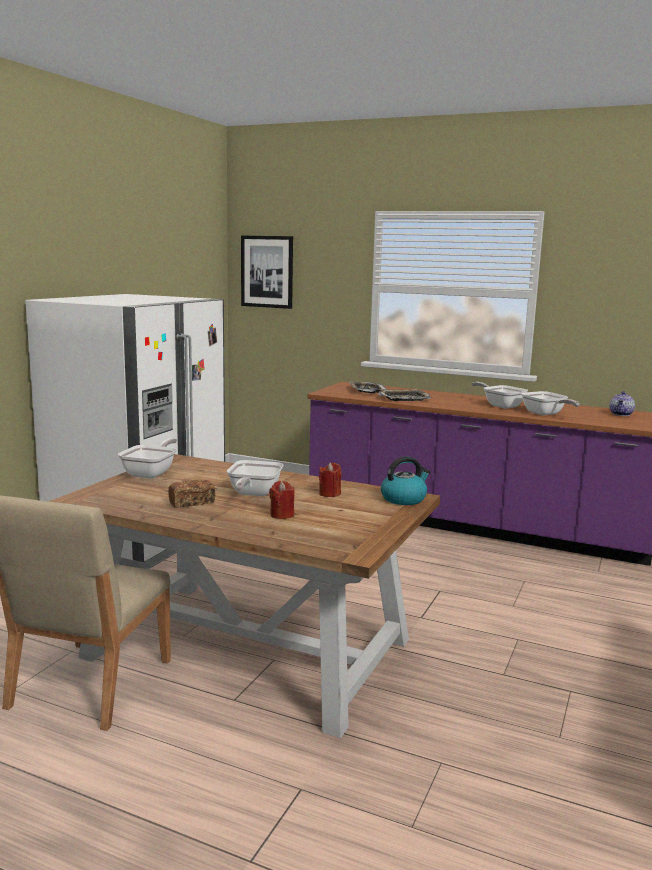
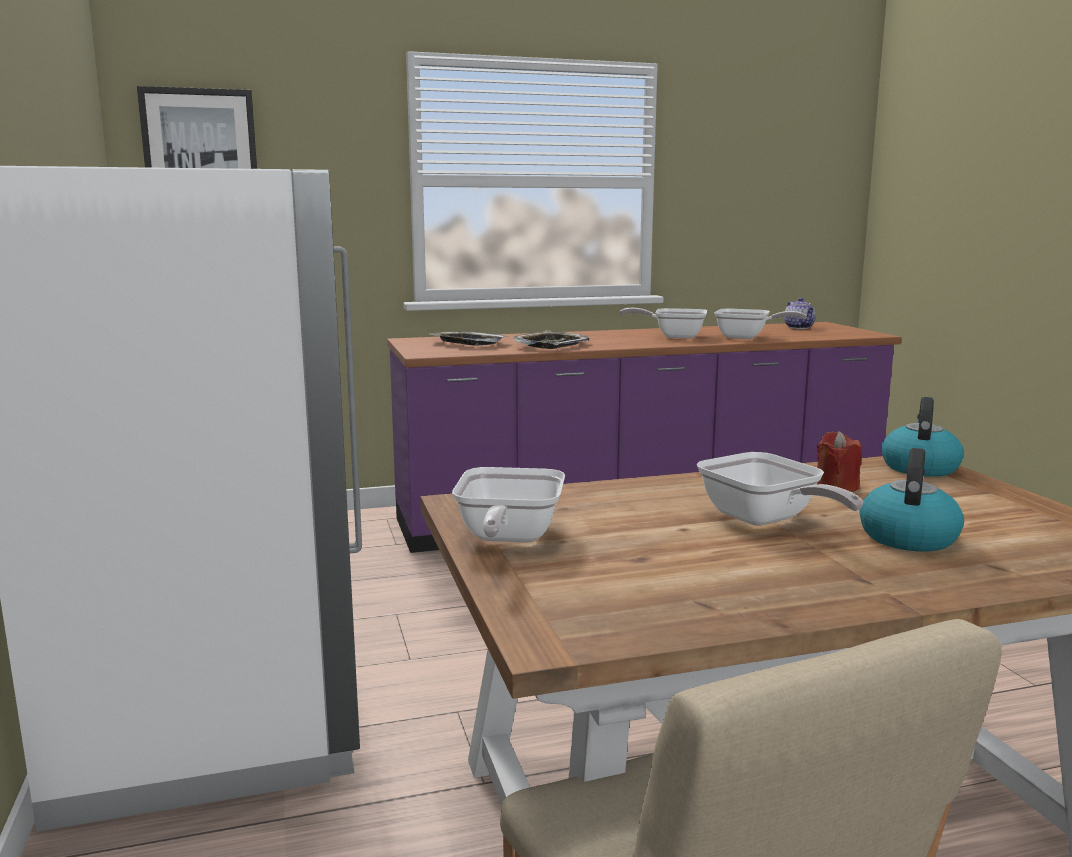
camera: 40 degrees left, 0 degrees up
(152, 473) = (507, 538): frying pan -> frying pan turned 150 degrees counterclockwise
(192, 502) = (745, 565): bread -> none
(282, 515) = (907, 537): red candle -> kettle

